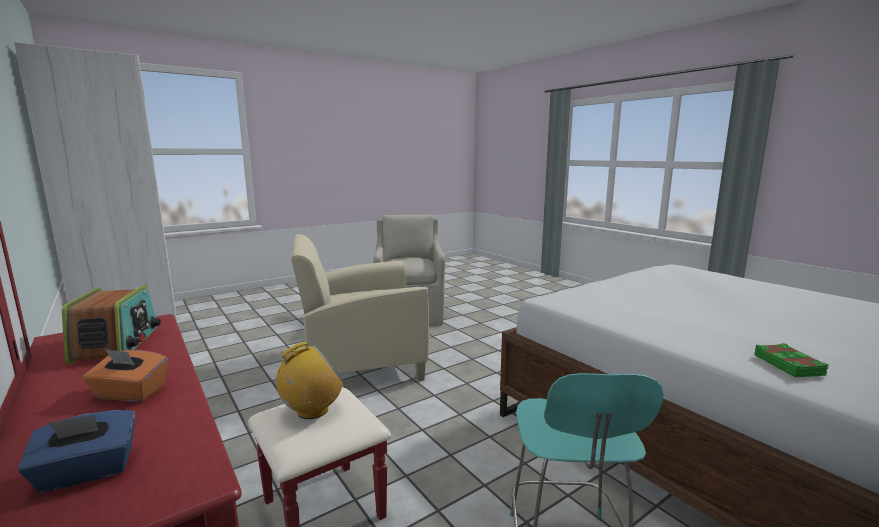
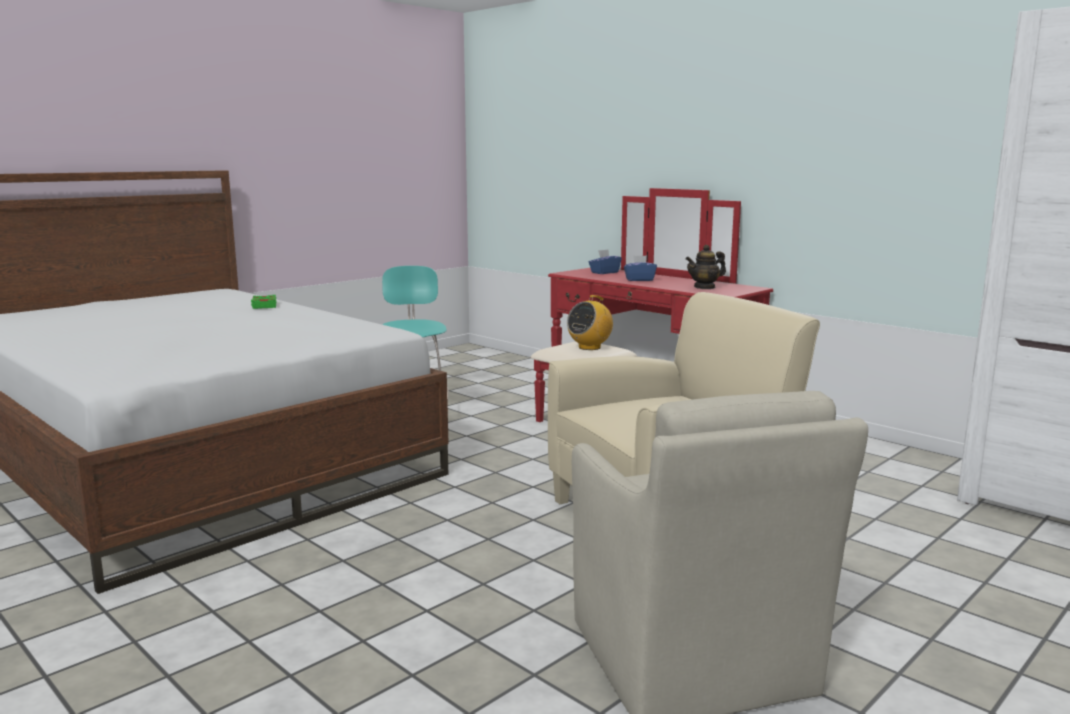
camera: 170 degrees right, 0 degrees up
(117, 344) = (705, 287): radio -> teapot
(130, 393) = (639, 280): orange tissue box -> blue tissue box

